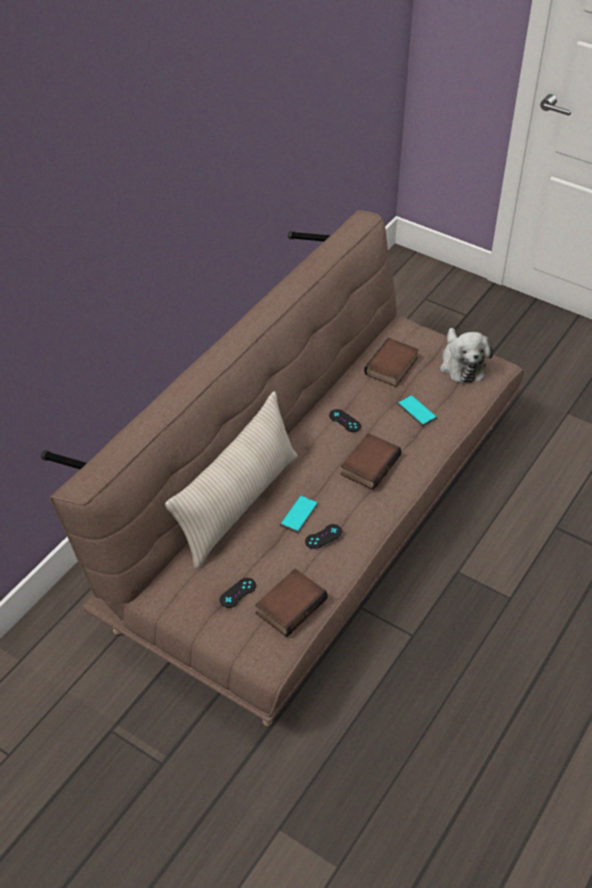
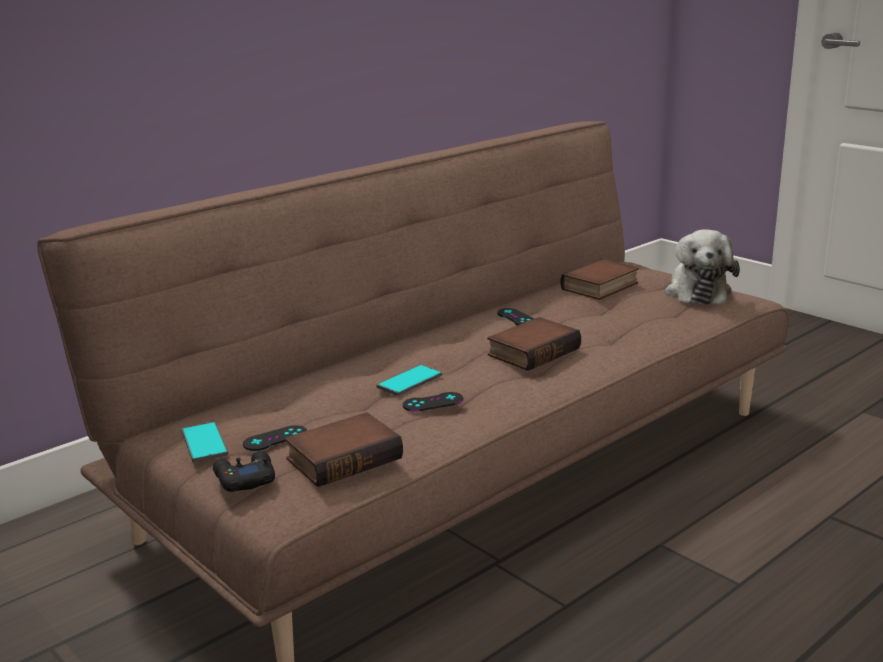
camera: 15 degrees right, 25 degrees down
(238, 504) = (333, 370): beige pillow -> none
(238, 637) = (244, 479): none -> black game controller
(416, 411) = (620, 318): phone -> phone (204, 443)

